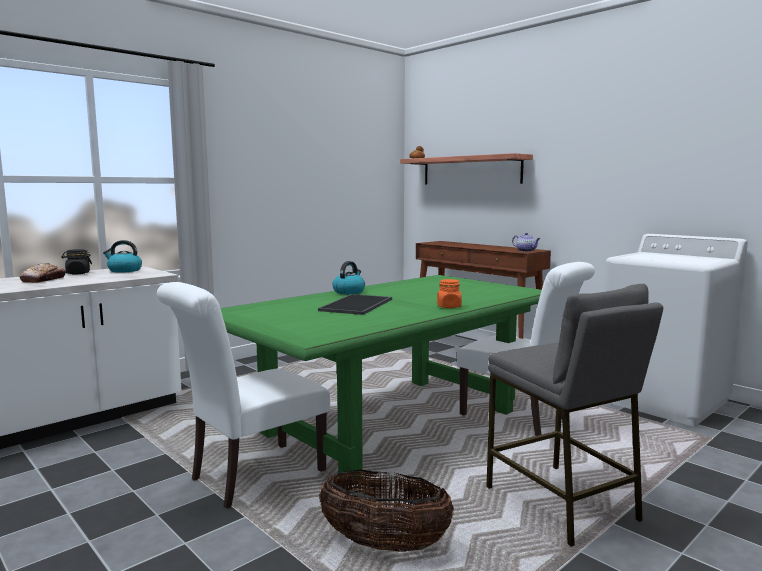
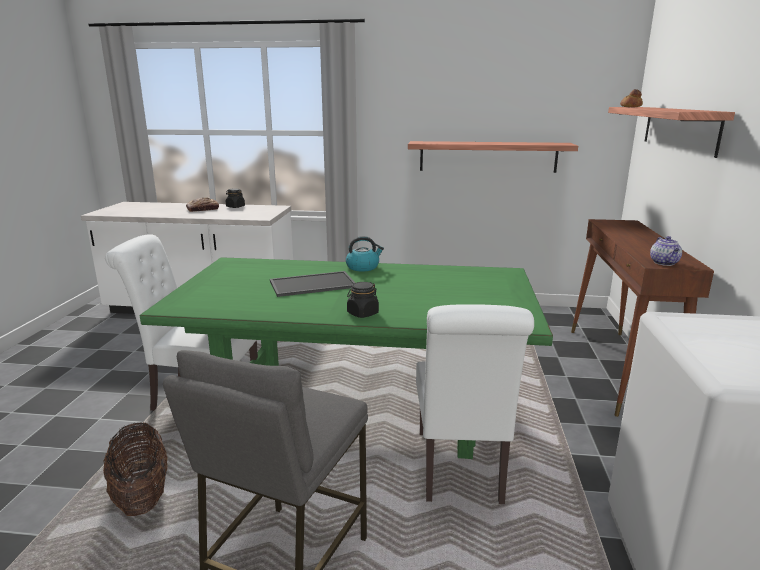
camera: 50 degrees right, 10 degrees up
(124, 270) = (262, 209): kettle -> none
(317, 201) = (488, 156): none -> shelf
(449, 306) = (362, 313): orange jar -> black jar

